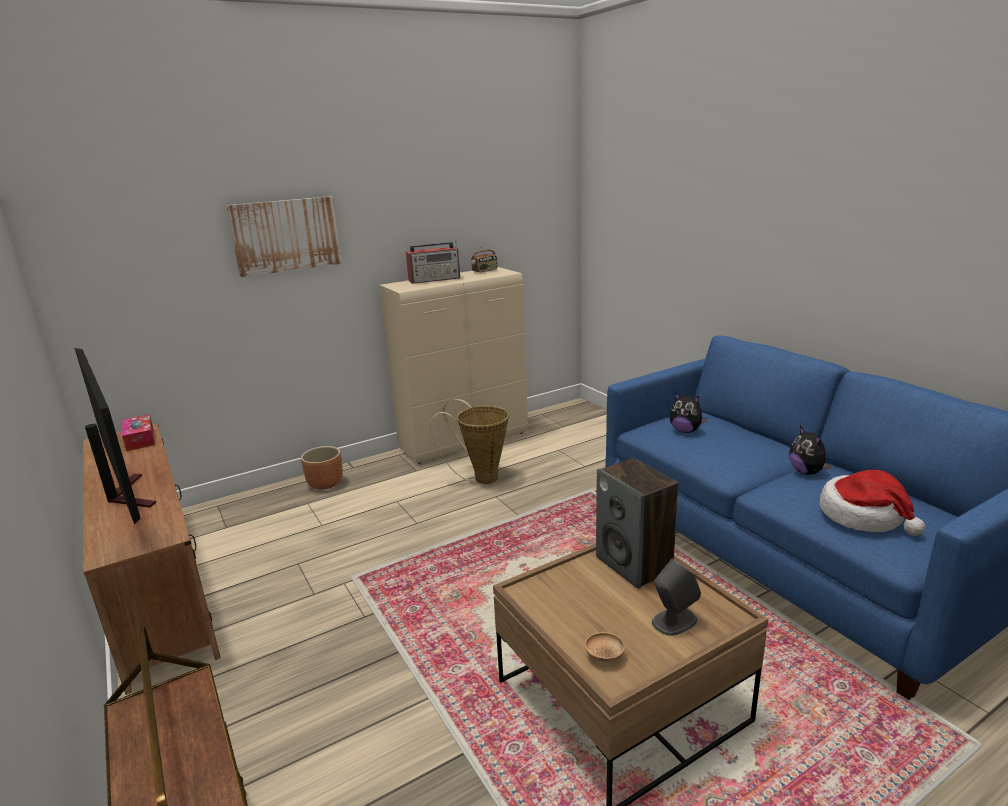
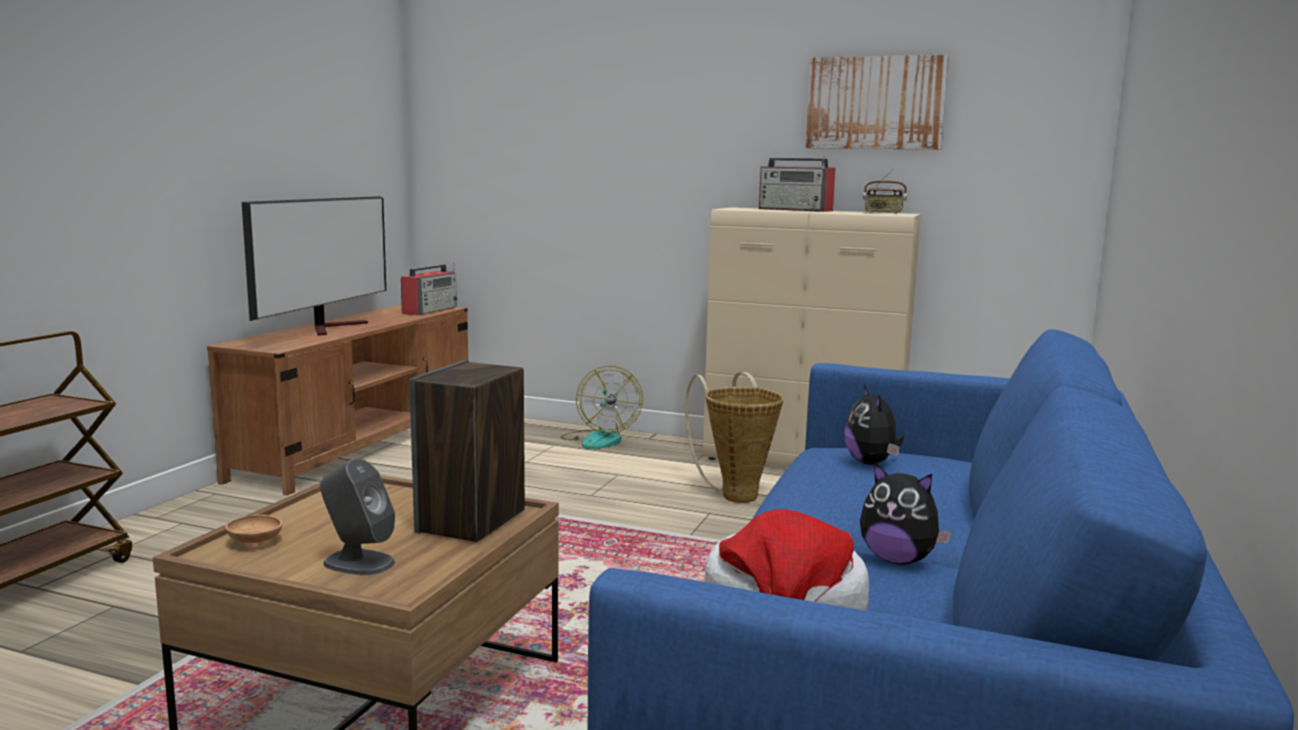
camera: 50 degrees right, 10 degrees down
(140, 439) = (430, 310): tissue box -> radio
(286, 235) = (630, 128): picture -> picture (875, 103)
(325, 484) = (599, 439): brown planter -> fan
(807, 472) = (898, 560): plush toy -> plush toy turned 90 degrees counterclockwise

